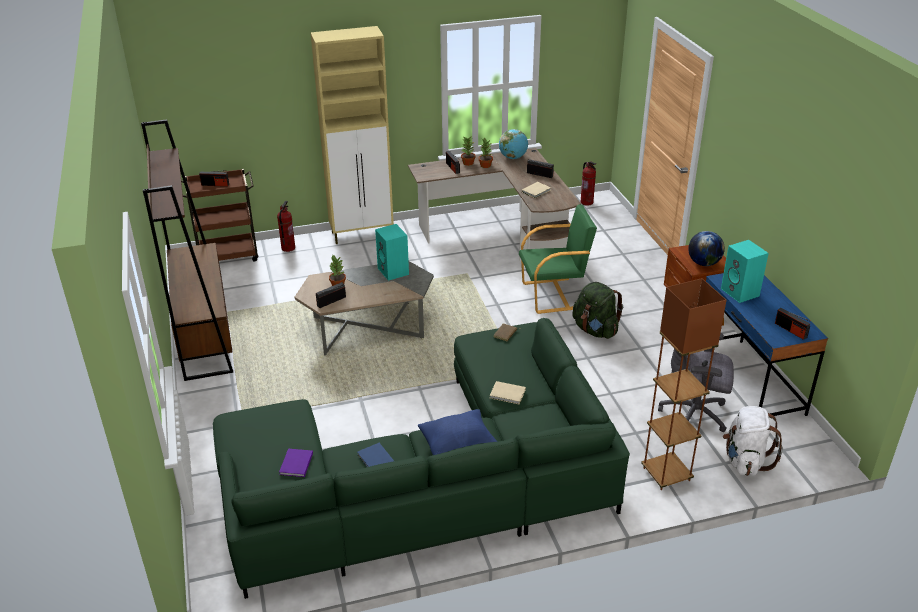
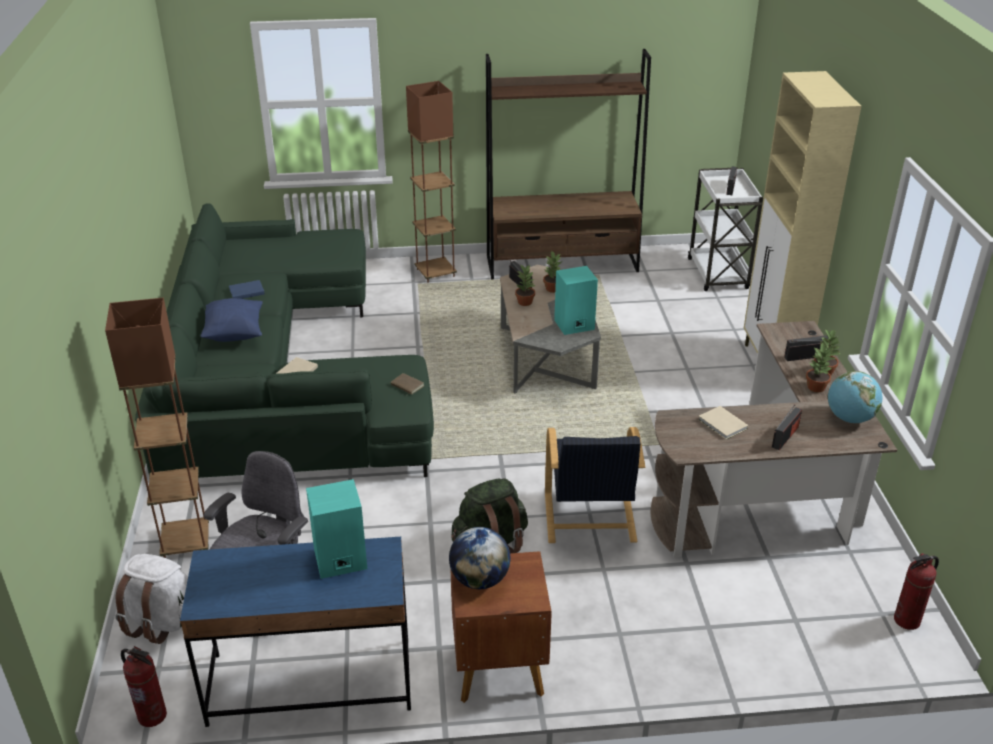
camera: 100 degrees right, 0 degrees up
(218, 410) = (435, 273): none -> brown floor lamp
(228, 255) = (718, 275): brown cart -> white cart
(288, 248) = (735, 312): fire extinguisher -> fire extinguisher (153, 715)
(295, 465) = (270, 258): purple book -> none
(361, 296) = (525, 302): none -> potted plant
(554, 295) = (589, 519): green armchair -> black armchair
(791, 330) = (220, 584): radio -> none

